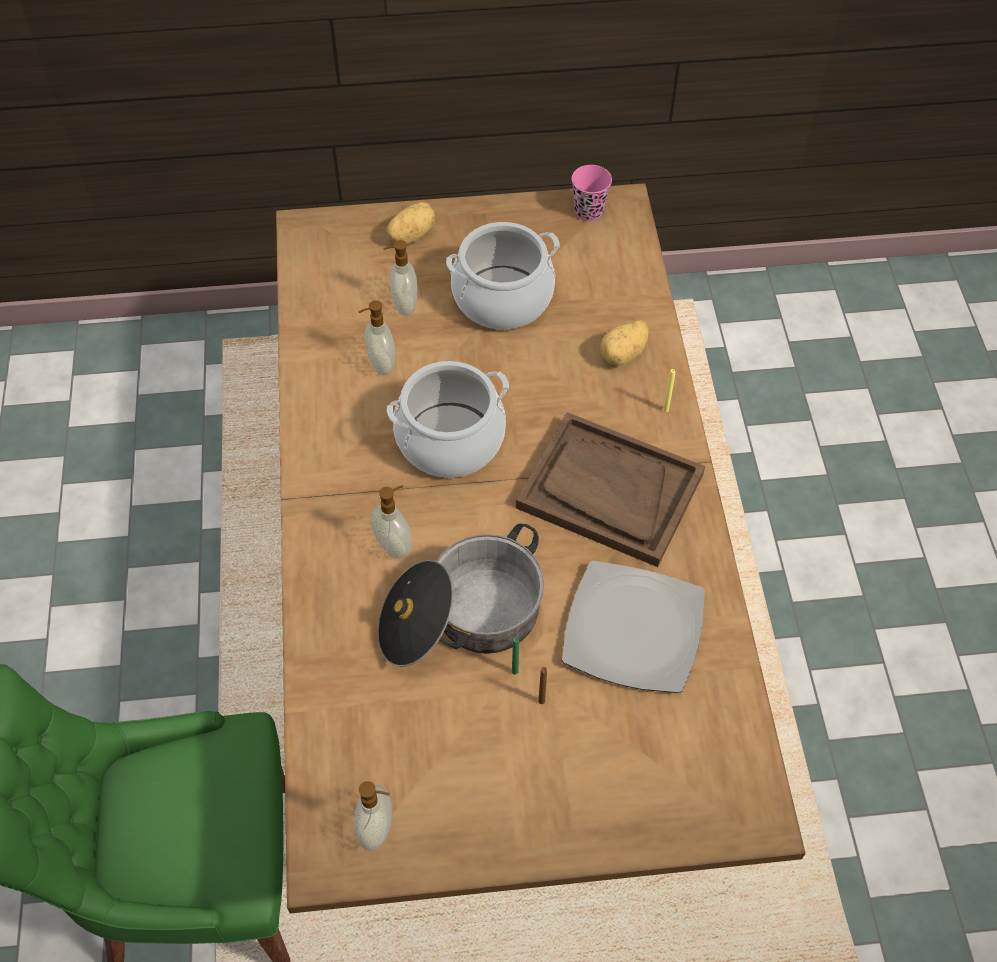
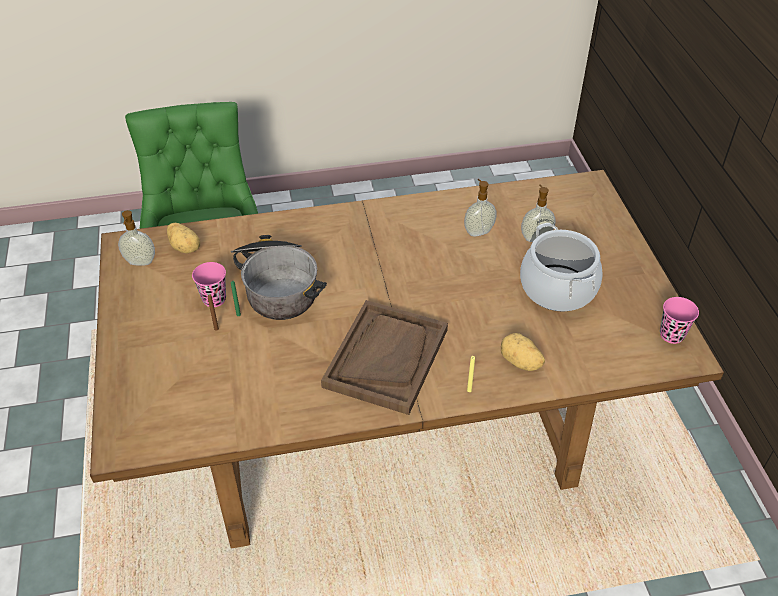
camera: 85 degrees right, 10 degrees down
(394, 544) = (332, 251): soap dispenser -> none
(411, 235) = (604, 235): potato -> potato (185, 247)
(450, 439) = (419, 270): cooking pot -> none
(478, 707) = (214, 299): none -> pink cup
(634, 631) = (267, 375): plate -> none

